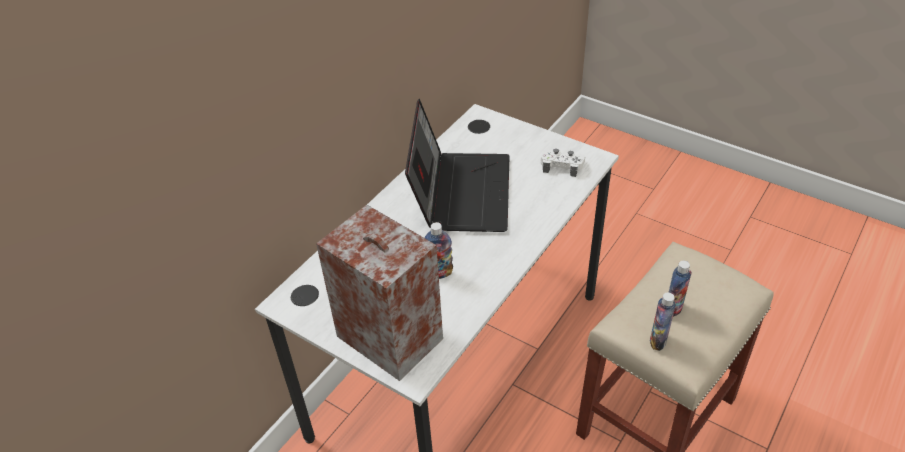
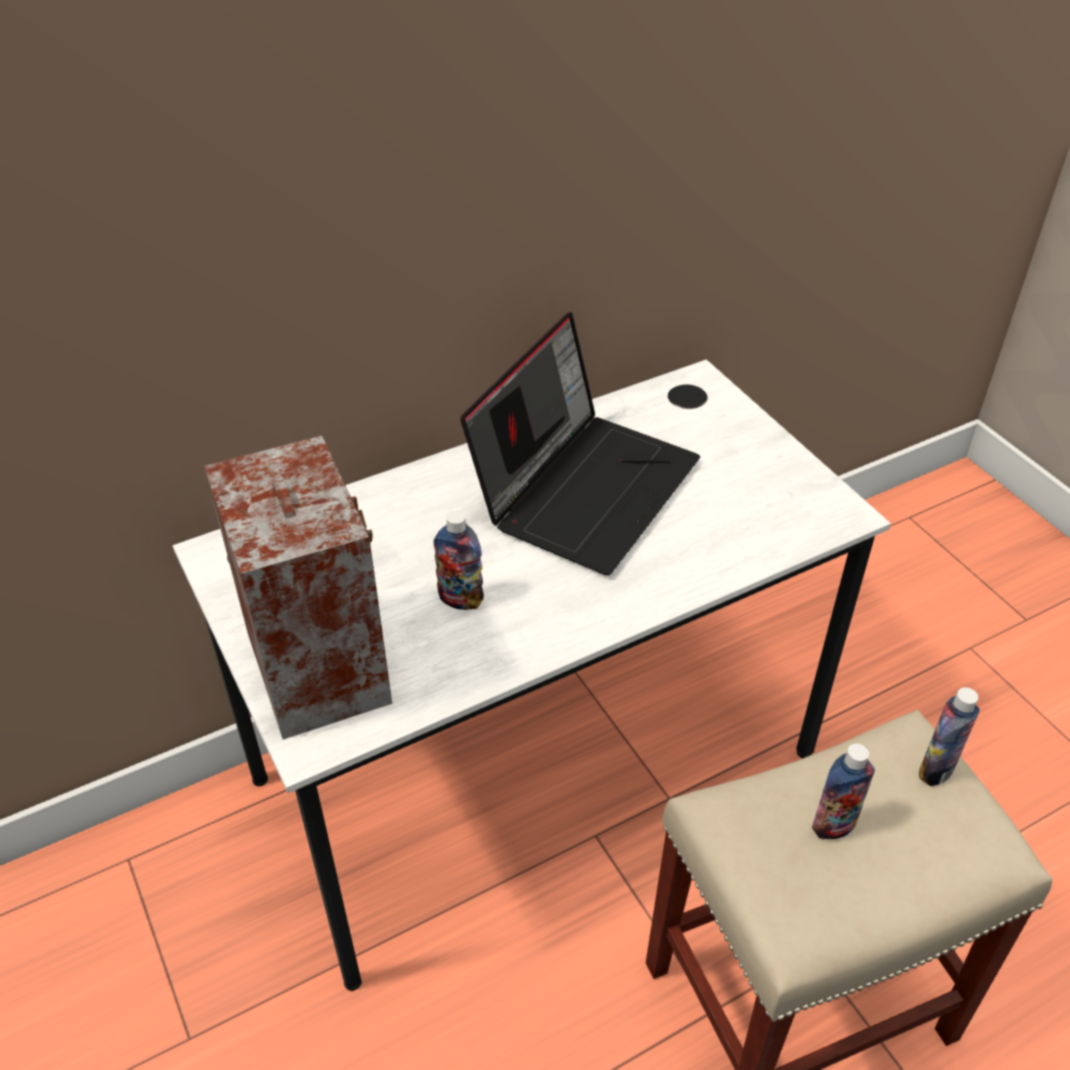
camera: 25 degrees right, 0 degrees up
(562, 165) = (778, 505): white game controller -> none
(658, 340) = (766, 868): bottle -> bottle (936, 769)

